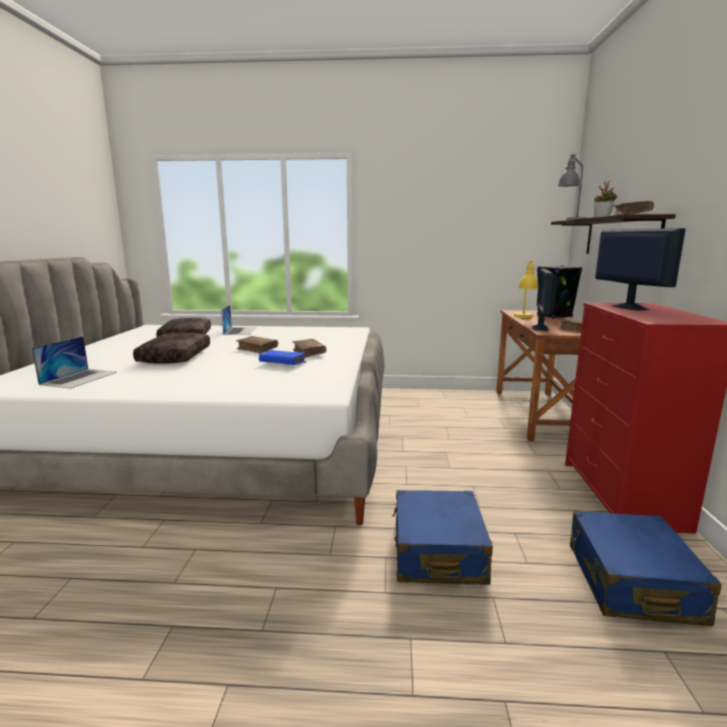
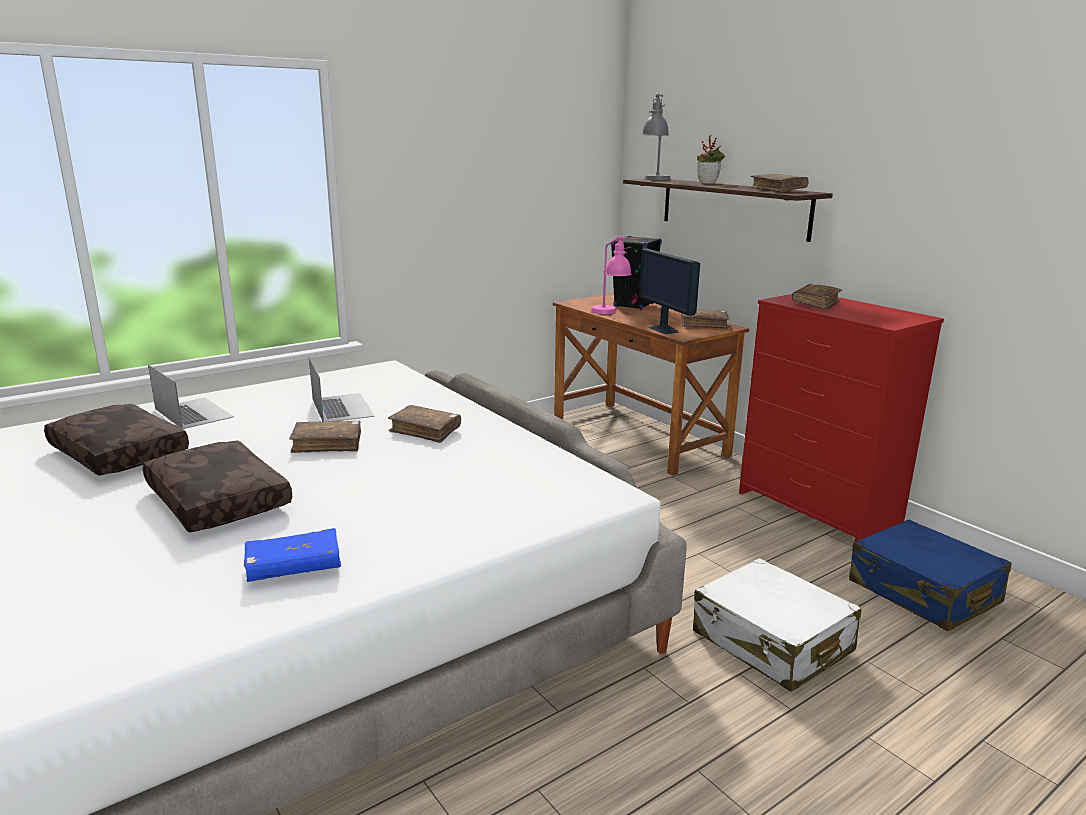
camera: 40 degrees left, 5 degrees up
(79, 378) = (145, 604): laptop -> laptop (342, 407)
(283, 364) = (436, 461): blue book -> blue book (294, 568)
(437, 552) = (771, 642): blue suitcase -> white suitcase
(524, 318) = (610, 313): yellow table lamp -> pink table lamp
(628, 307) = (816, 304): monitor -> brown book

